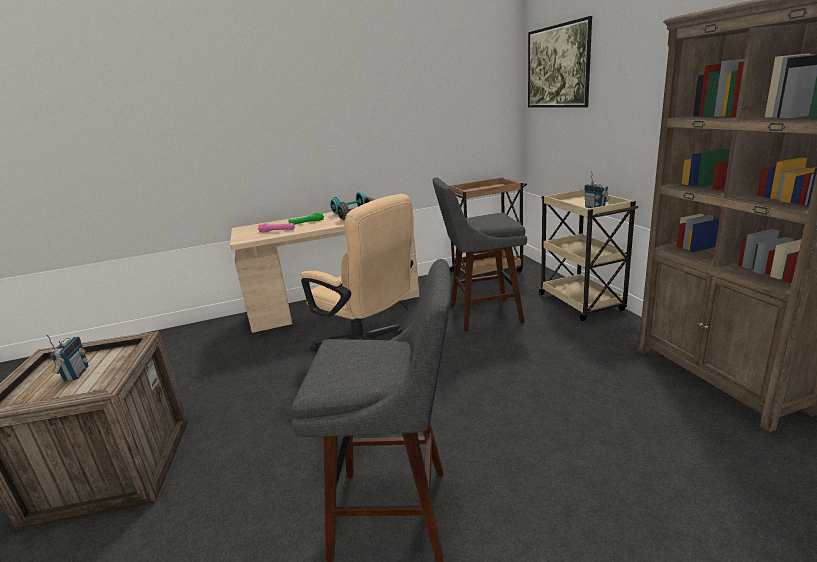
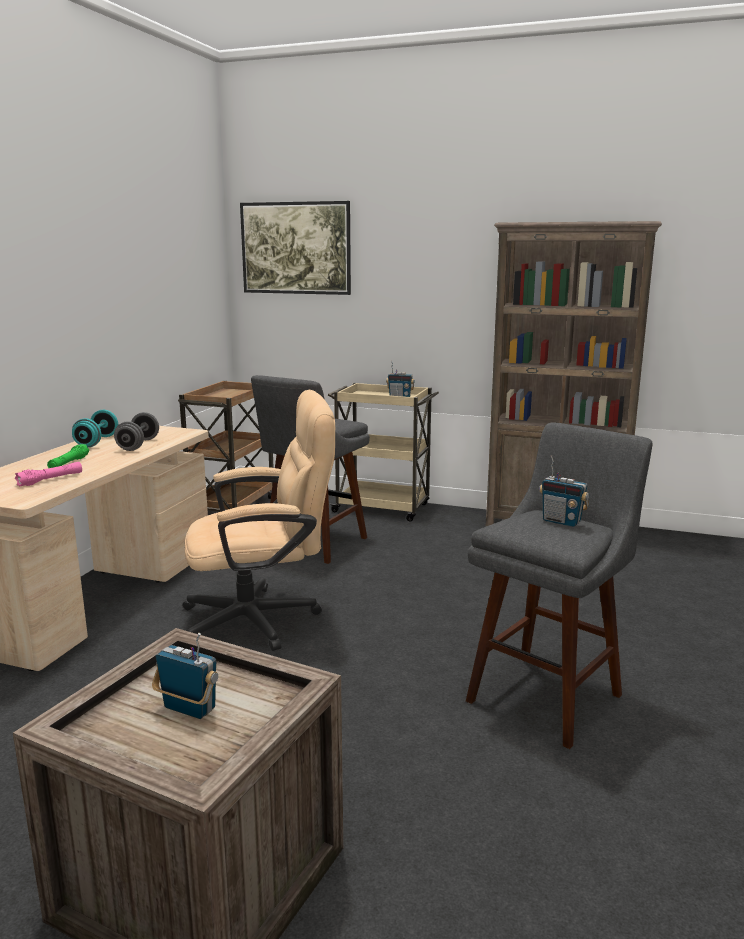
camera: 55 degrees left, 5 degrees down
(375, 361) = (561, 521): none -> radio

